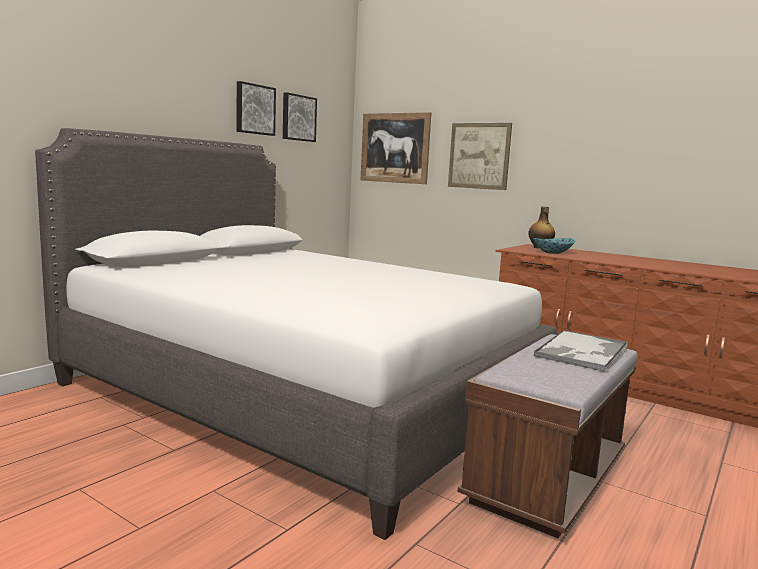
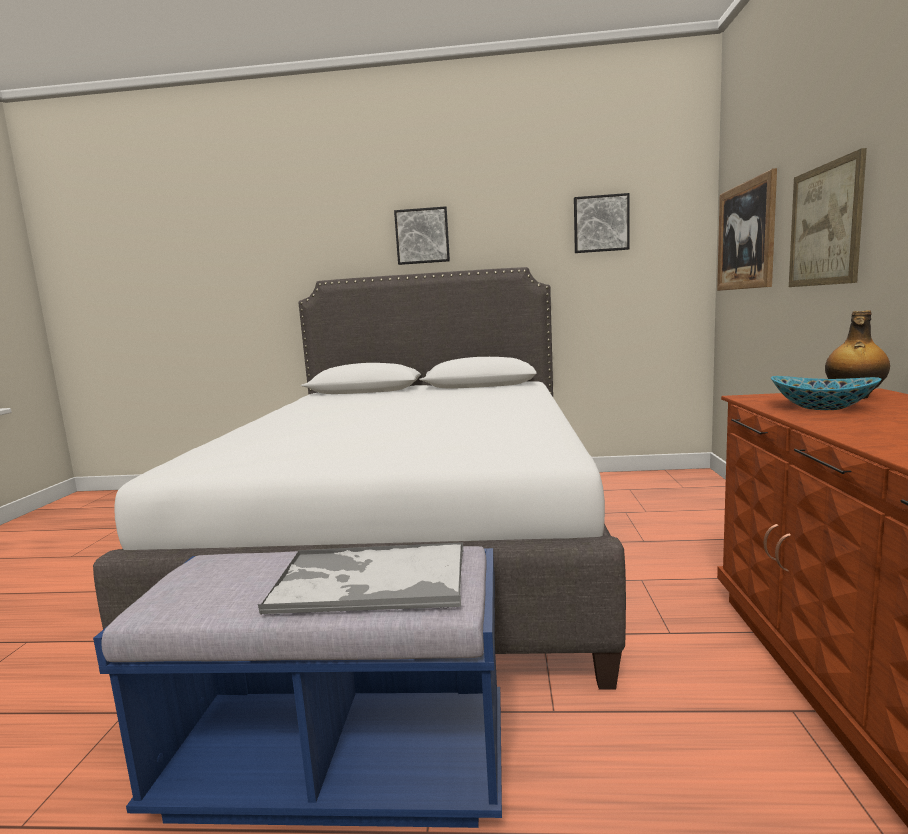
camera: 60 degrees right, 0 degrees up
(254, 109) = (529, 227): picture -> picture (422, 236)
(547, 480) = (337, 766): brown bench -> blue bench

